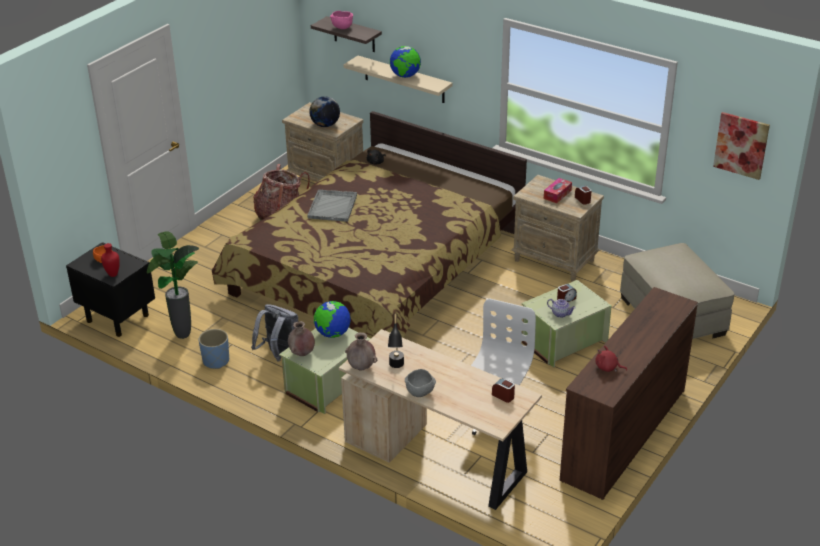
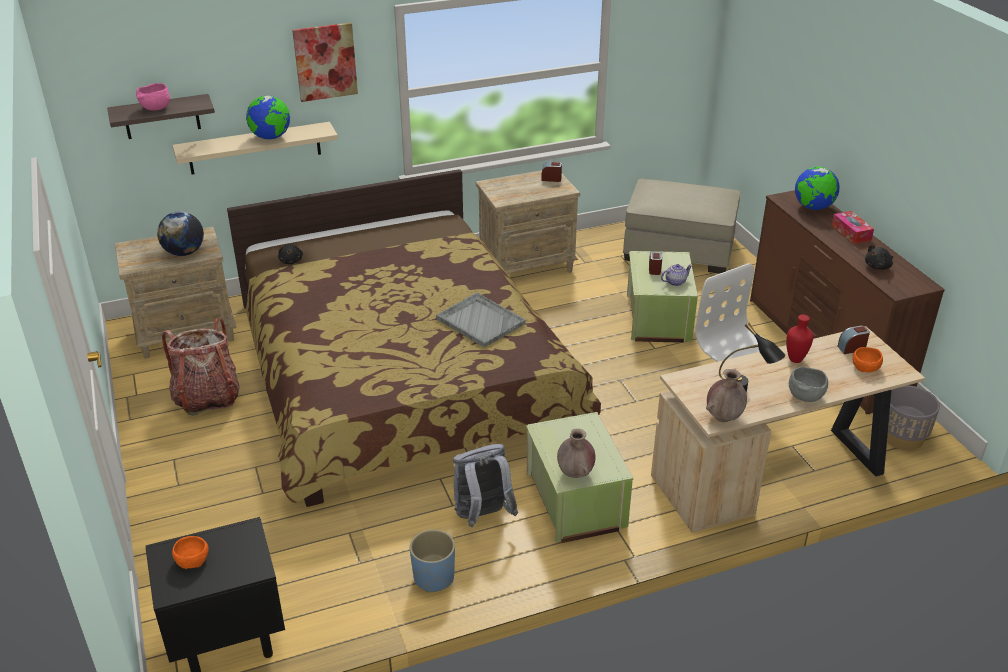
camera: 55 degrees left, 0 degrees up
(113, 274) = (244, 564): red vase -> red vase (794, 359)
(182, 336) = (347, 588): potted plant -> none
(332, 334) = (560, 435): globe -> globe (813, 207)
(333, 206) = (343, 321): grey tray -> grey tray (480, 321)
(484, 408) = (865, 367): none -> orange bowl
(551, 507) = (902, 437): none -> grey planter
(557, 194) = (525, 186): tissue box -> tissue box (851, 233)
(608, 368) = (878, 266): red plush toy -> black plush toy
(741, 145) = (682, 46): picture -> picture (325, 61)

